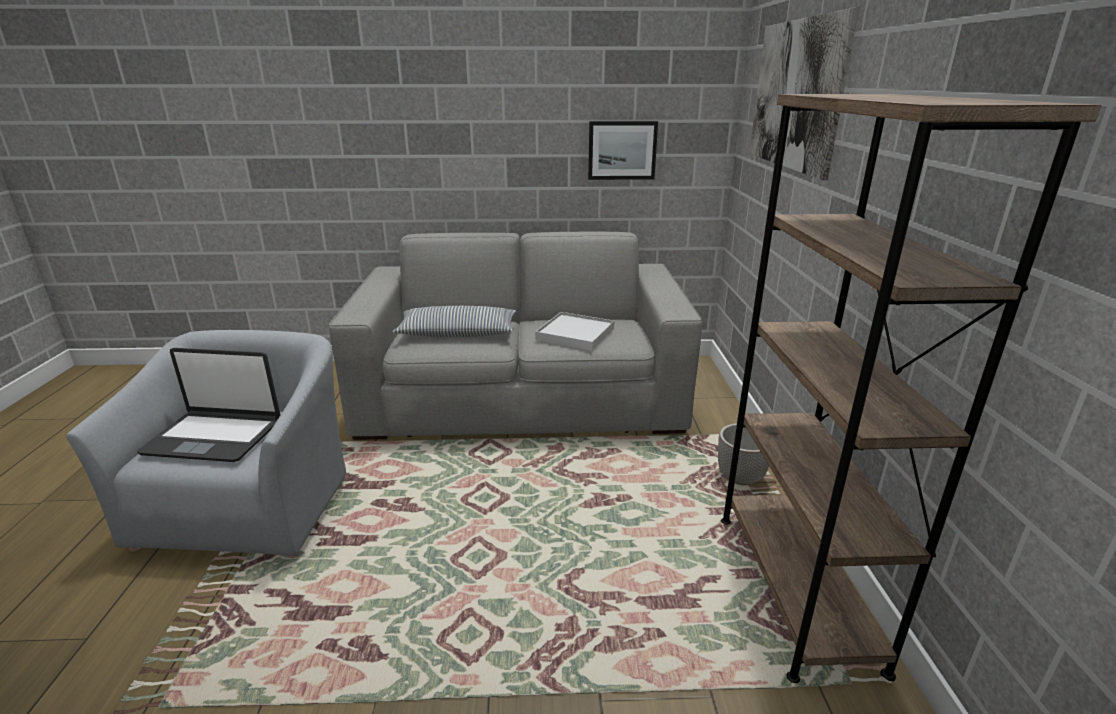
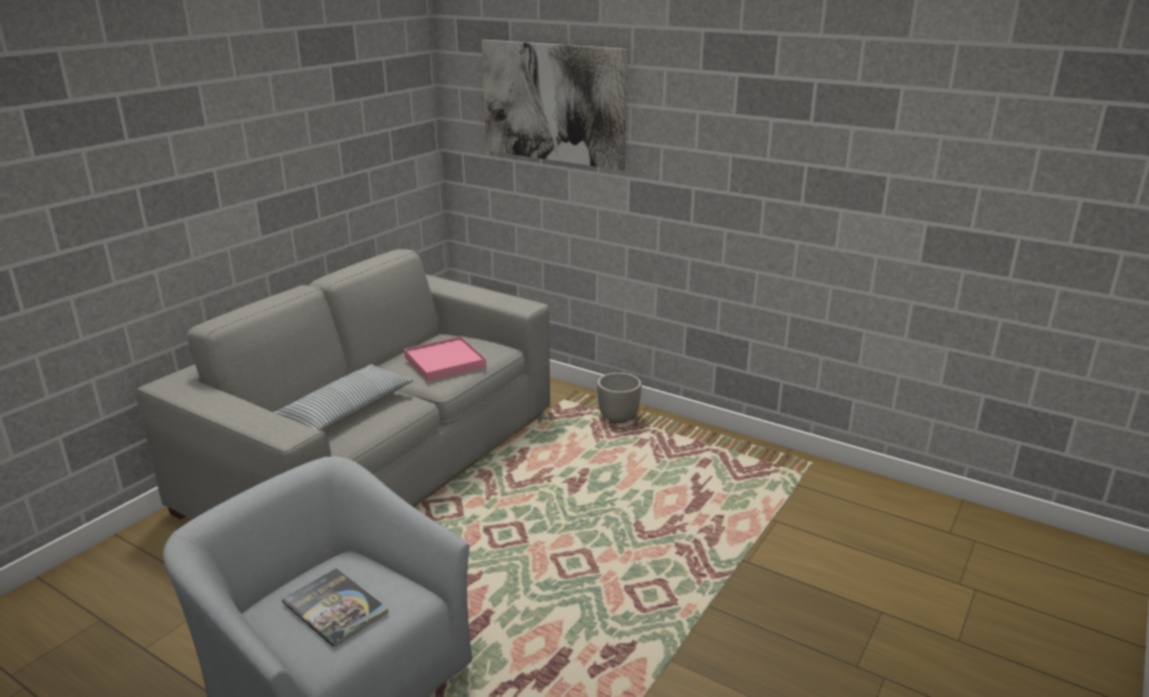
camera: 55 degrees left, 0 degrees up
(214, 437) = (335, 607): laptop -> book
(575, 334) = (445, 362): white tray -> pink tray
(622, 150) = (361, 167): picture -> none
(794, 587) = (729, 454): brown bookcase -> none

